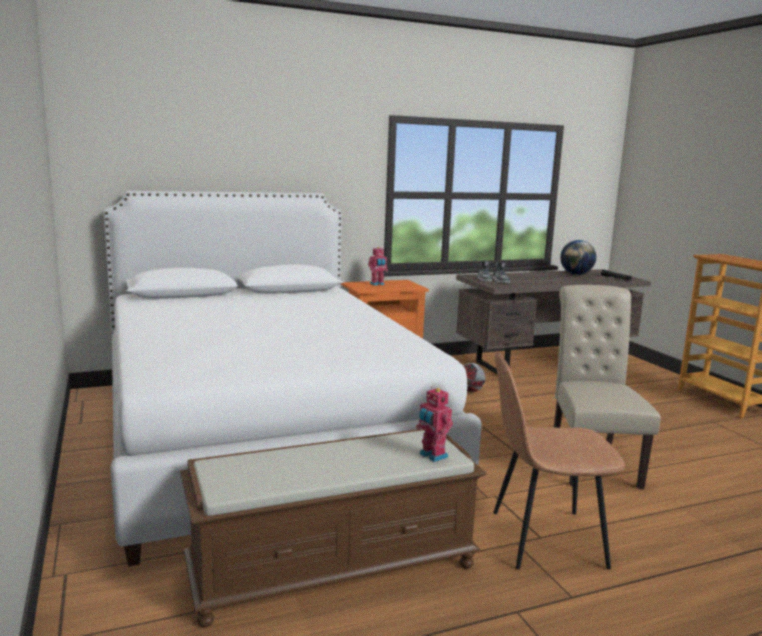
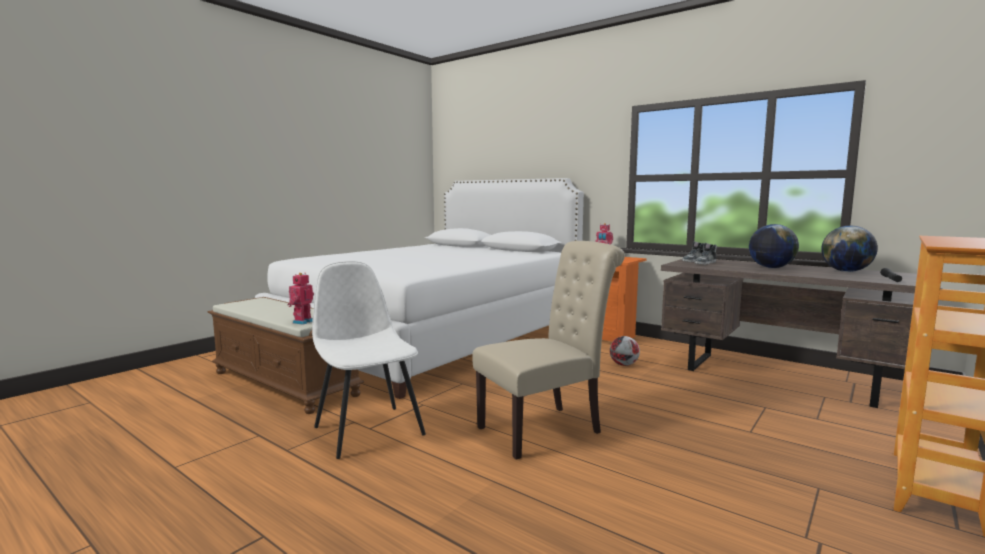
camera: 60 degrees right, 5 degrees down
(543, 278) = (771, 268): none -> globe
(544, 539) = (368, 429): brown chair -> white chair

